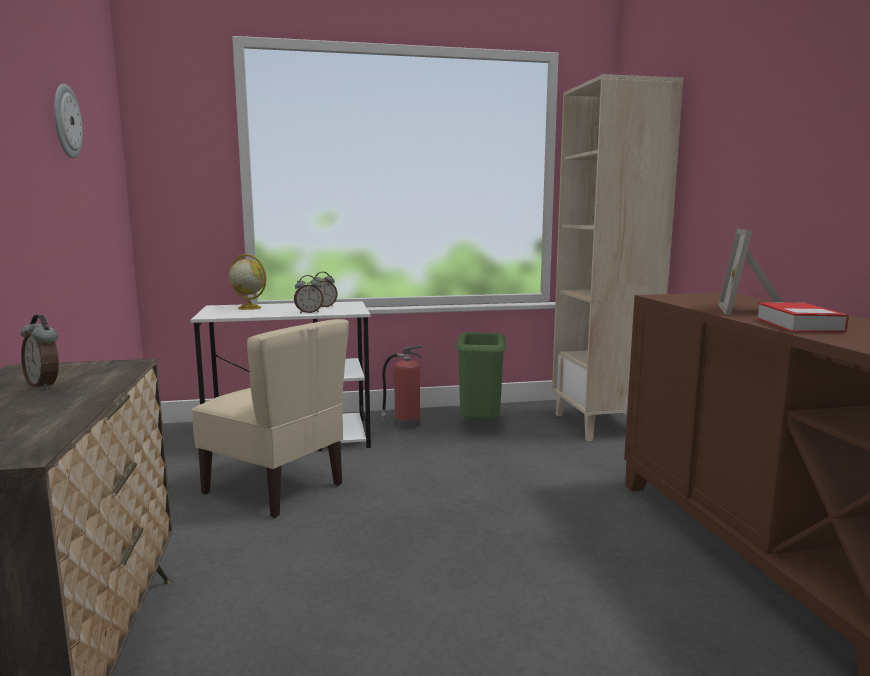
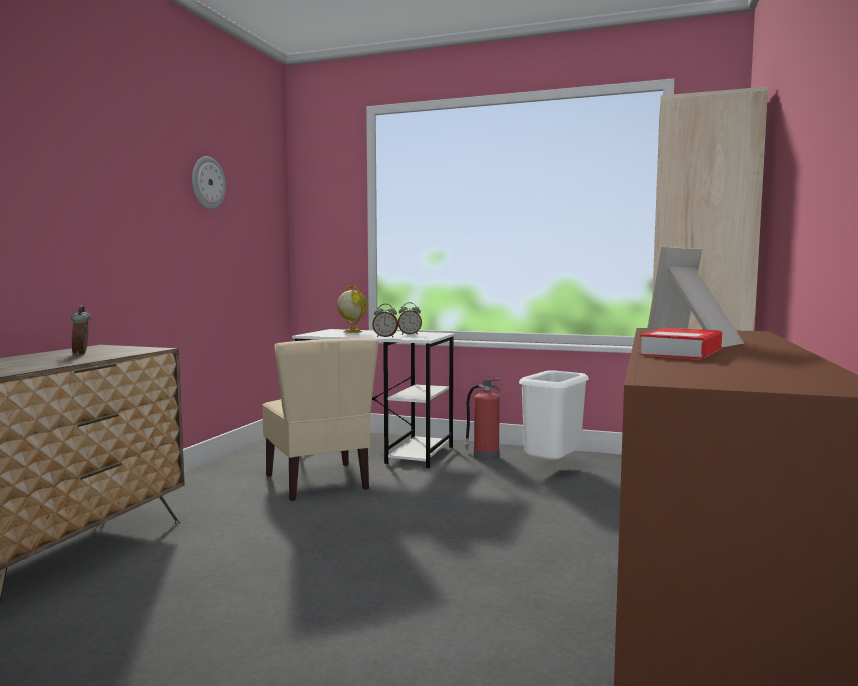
camera: 30 degrees right, 5 degrees down
(479, 427) = (551, 469): green trash can -> white trash can

